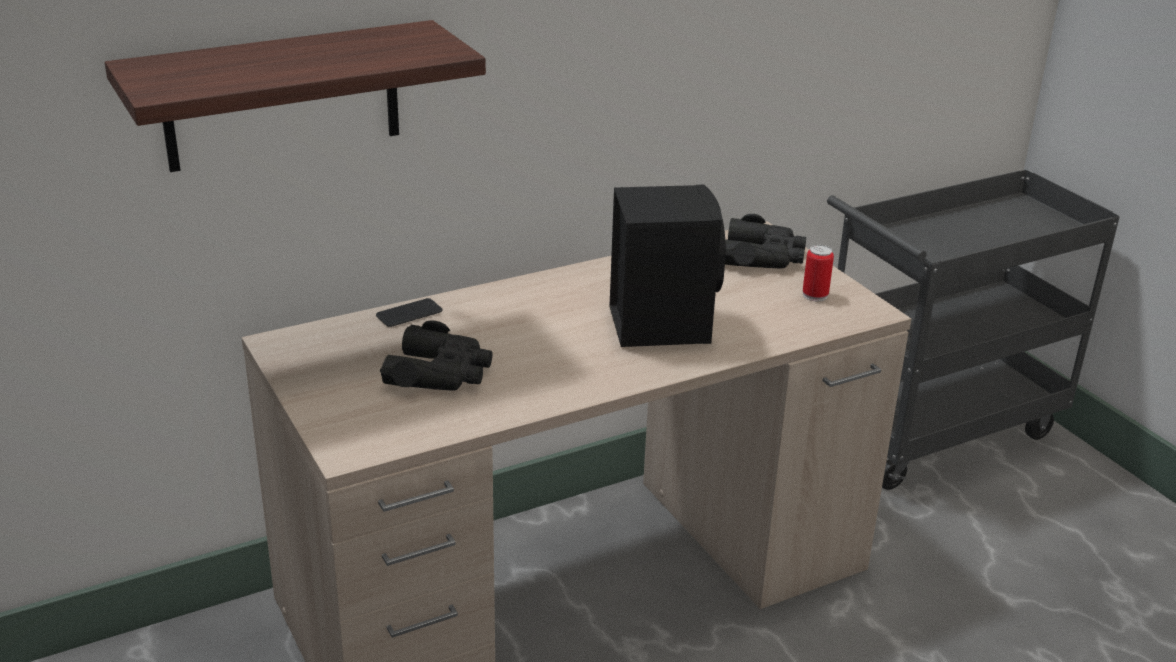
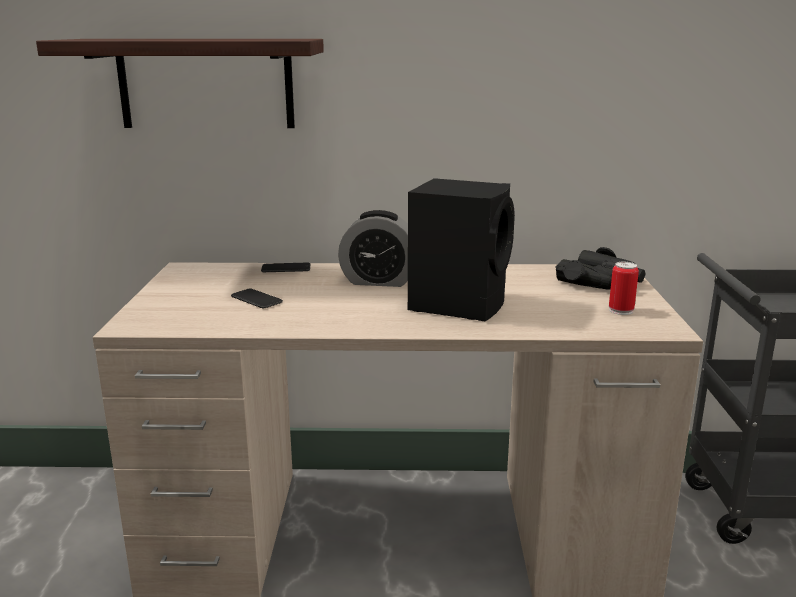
camera: 30 degrees right, 10 degrees down
(440, 373) = (256, 299): black binoculars -> phone
(541, 309) = (379, 281): none -> alarm clock

